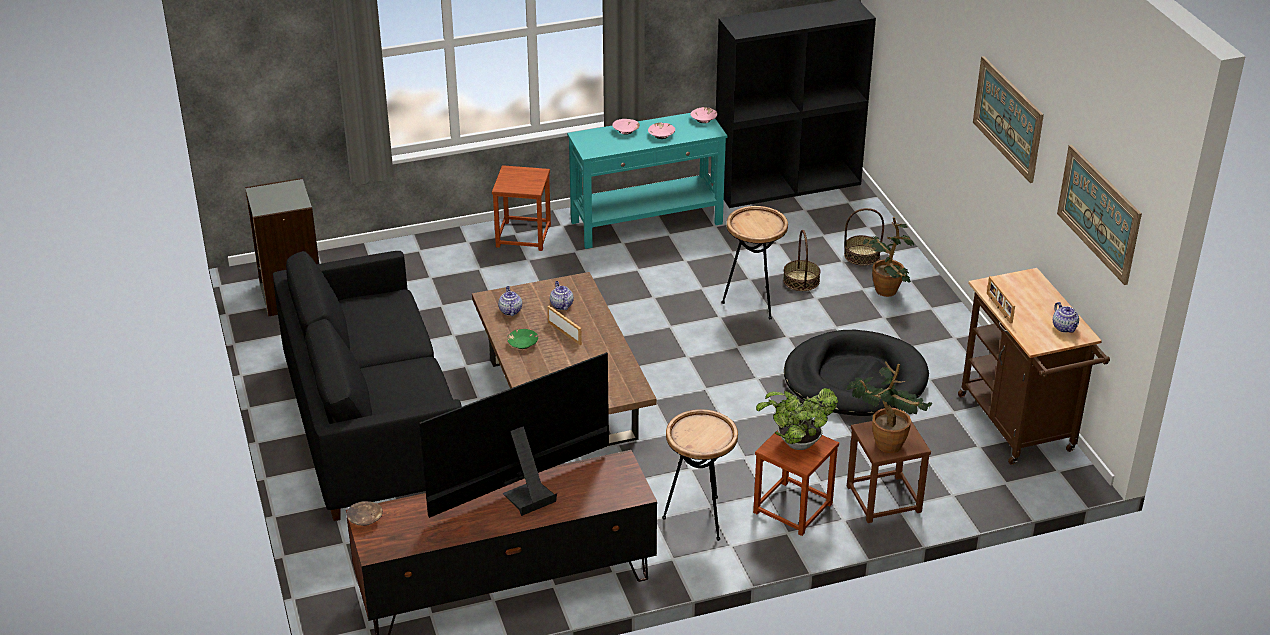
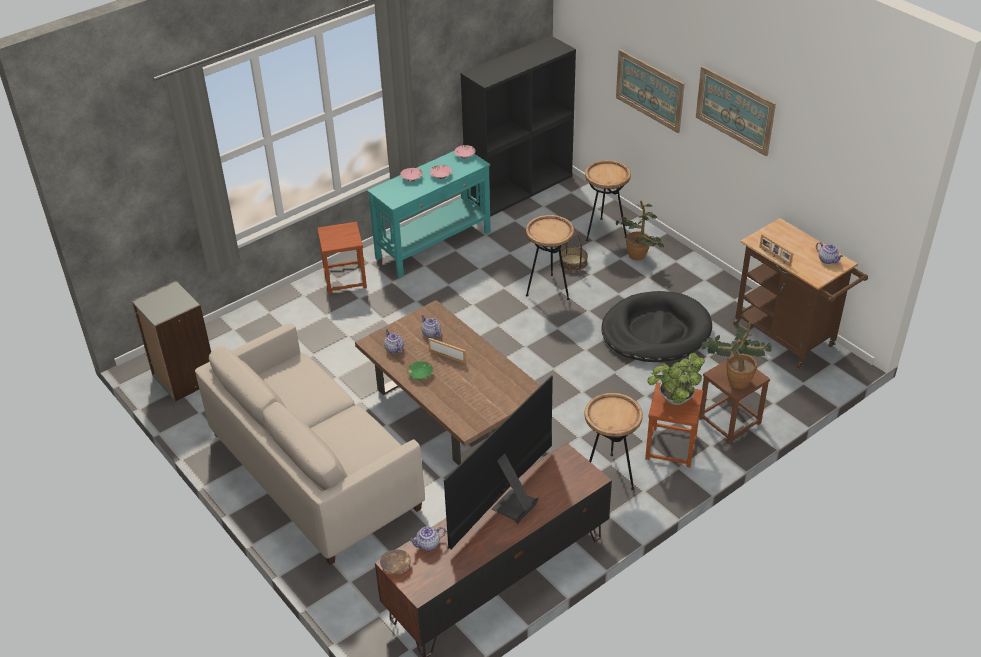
camera: 20 degrees left, 5 degrees up
(372, 423) = (314, 470): black sofa -> beige sofa
(411, 508) = (427, 545): none -> teapot
(862, 255) = (604, 232): basket -> brown side table
(1099, 213) = (845, 171): picture -> picture (649, 90)

